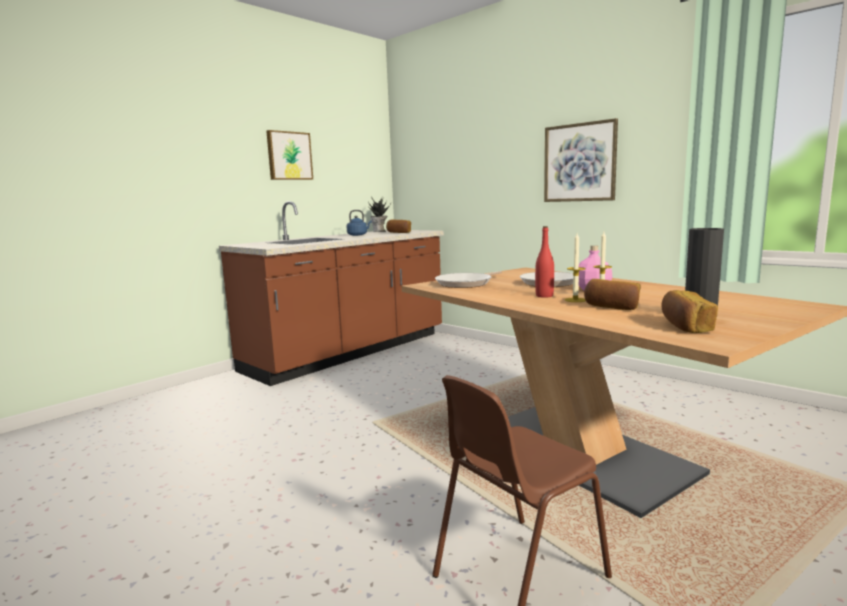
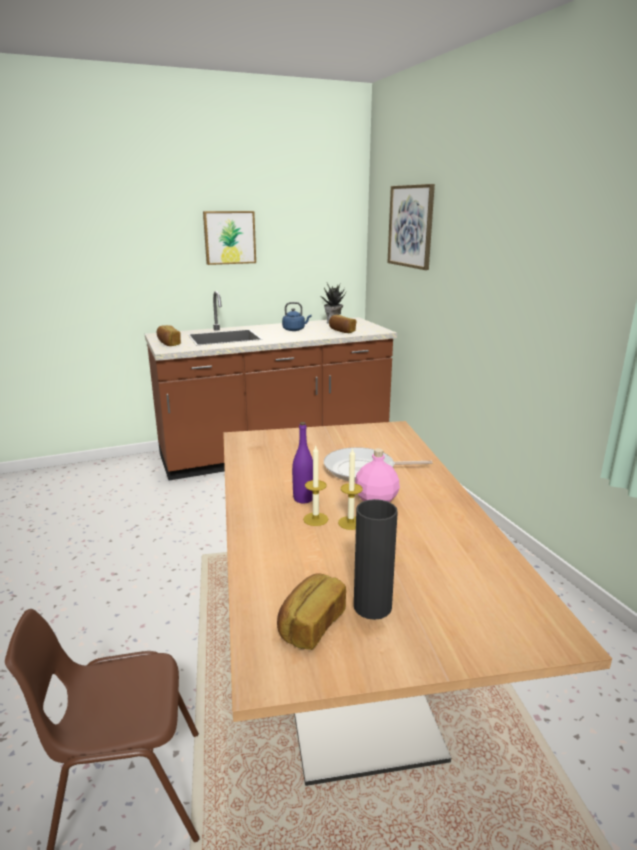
camera: 25 degrees right, 10 degrees up
(466, 284) = (281, 446): frying pan -> none
(544, 296) = (303, 499): red bottle -> purple bottle
(579, 162) = (529, 285): picture -> picture (411, 226)
(612, 307) = (320, 550): bread -> bread (168, 343)

